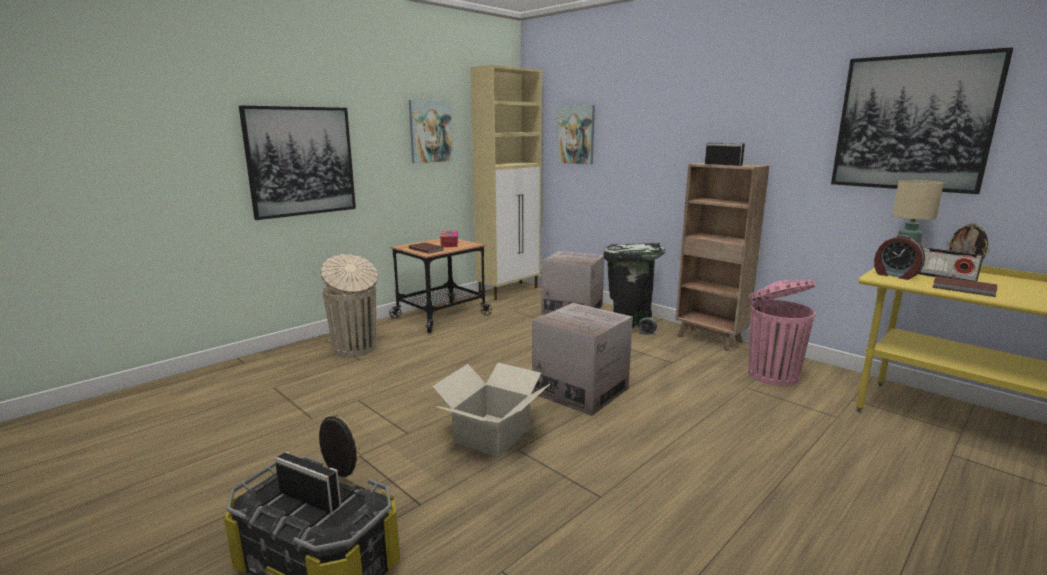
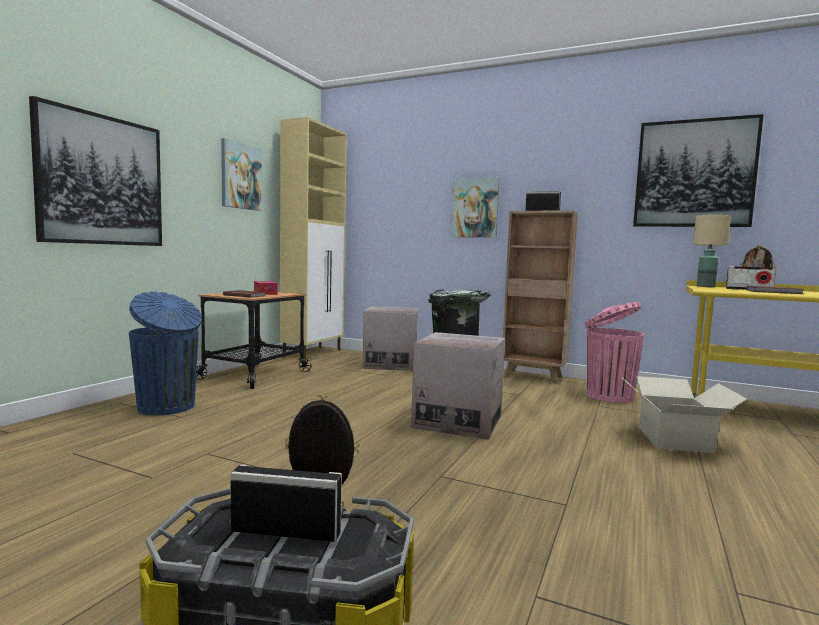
camera: 20 degrees left, 10 degrees down
(355, 348) = (167, 407): beige trash can -> blue trash can
(491, 435) = (400, 467): cardboard box -> cardboard box (674, 439)
(576, 134) = (382, 194): picture -> picture (475, 208)
(895, 275) = (714, 289): alarm clock -> none

